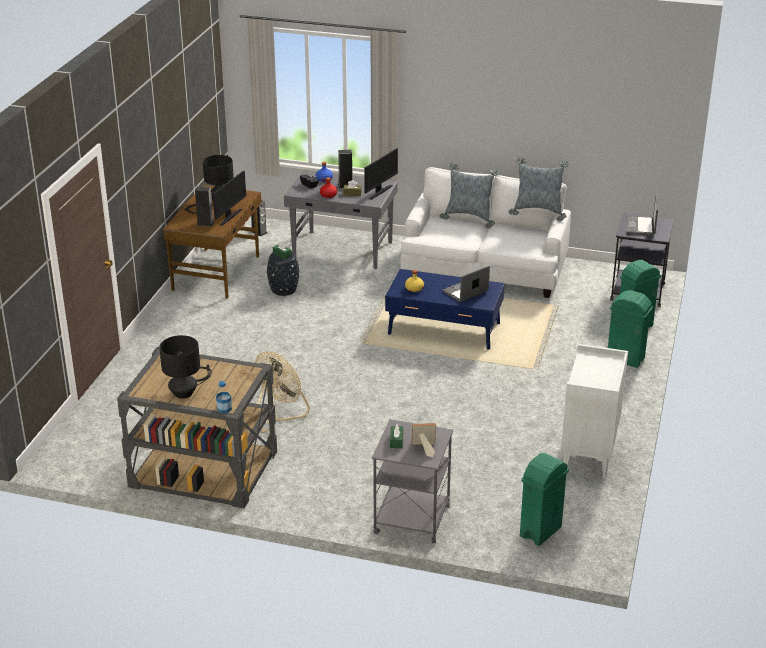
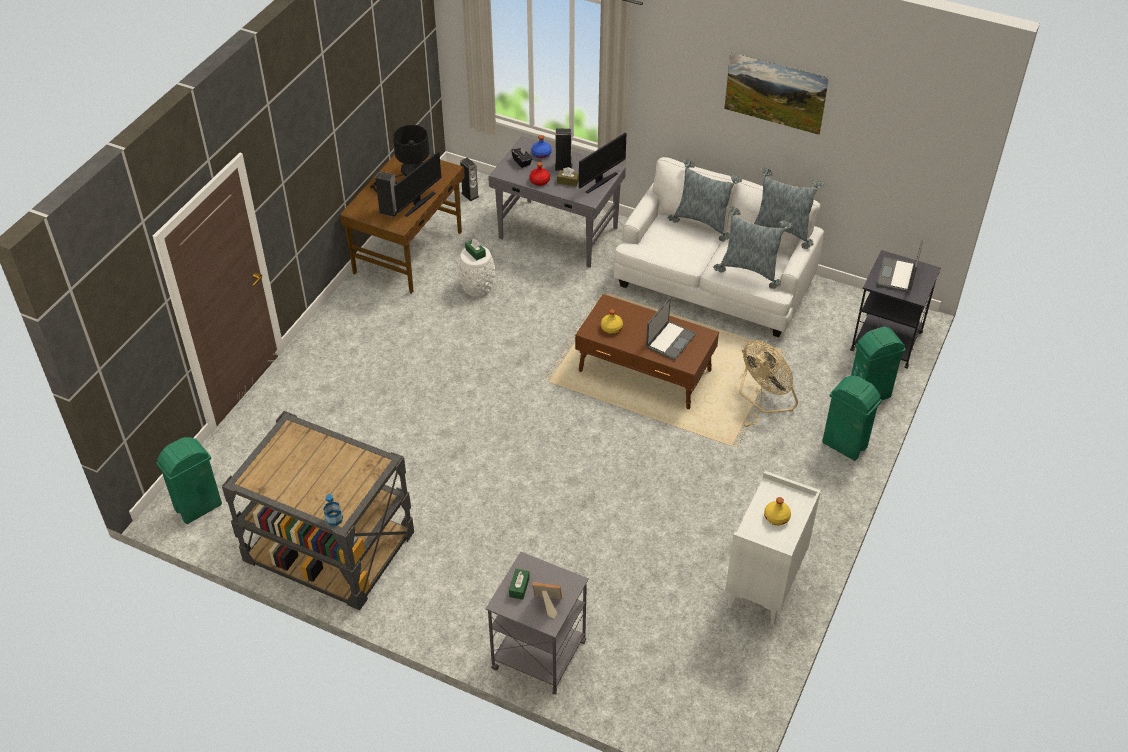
camera: 10 degrees right, 15 degrees up
(189, 385) = (304, 477): black table lamp -> none
(276, 412) = (426, 473): beige fan -> beige fan (760, 400)
(283, 290) = (477, 287): black stool -> white stool
(444, 329) = (645, 371): blue coffee table -> brown coffee table
(466, 292) = (670, 341): laptop -> laptop turned 150 degrees clockwise
(517, 245) = (749, 273): none -> pillow
(519, 108) = (773, 107): none -> picture
(540, 531) = (677, 695): green trash can -> green trash can (198, 507)
(597, 372) = (777, 517): none -> yellow bottle

